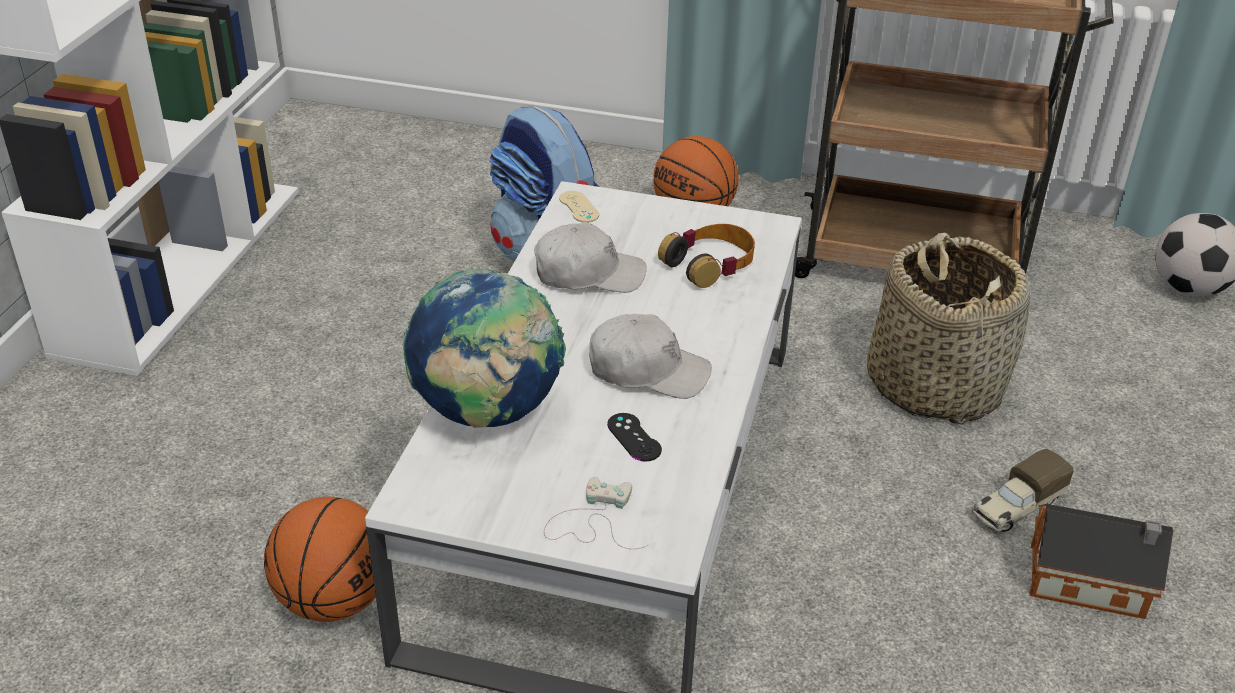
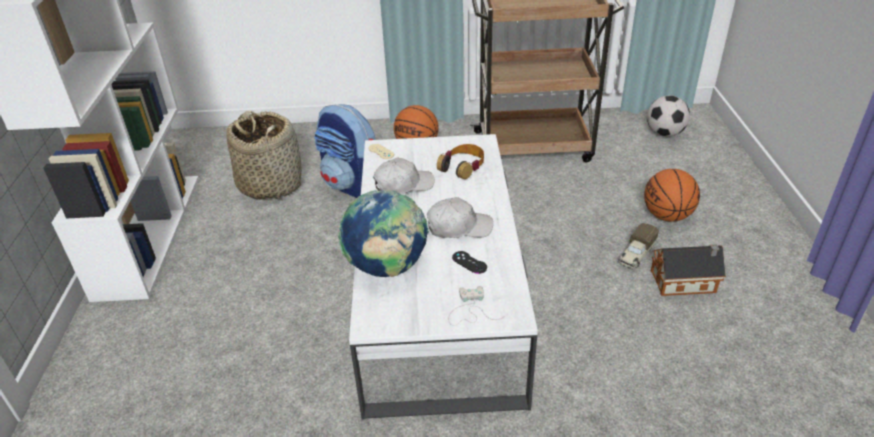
camera: 15 degrees left, 0 degrees up
(334, 600) = (318, 391): basketball -> basketball (667, 216)
(934, 384) = (571, 205): basket -> basket (271, 184)

